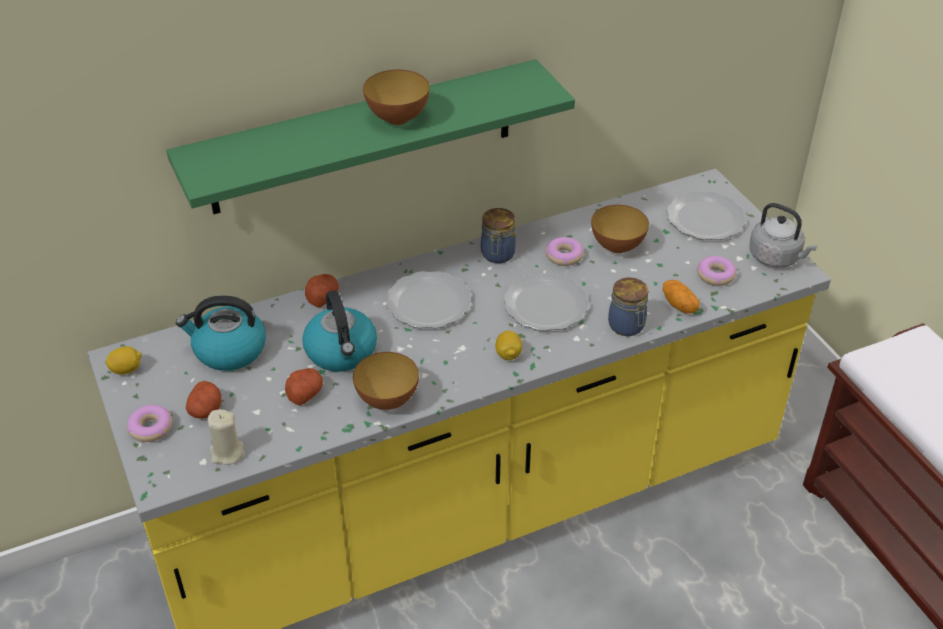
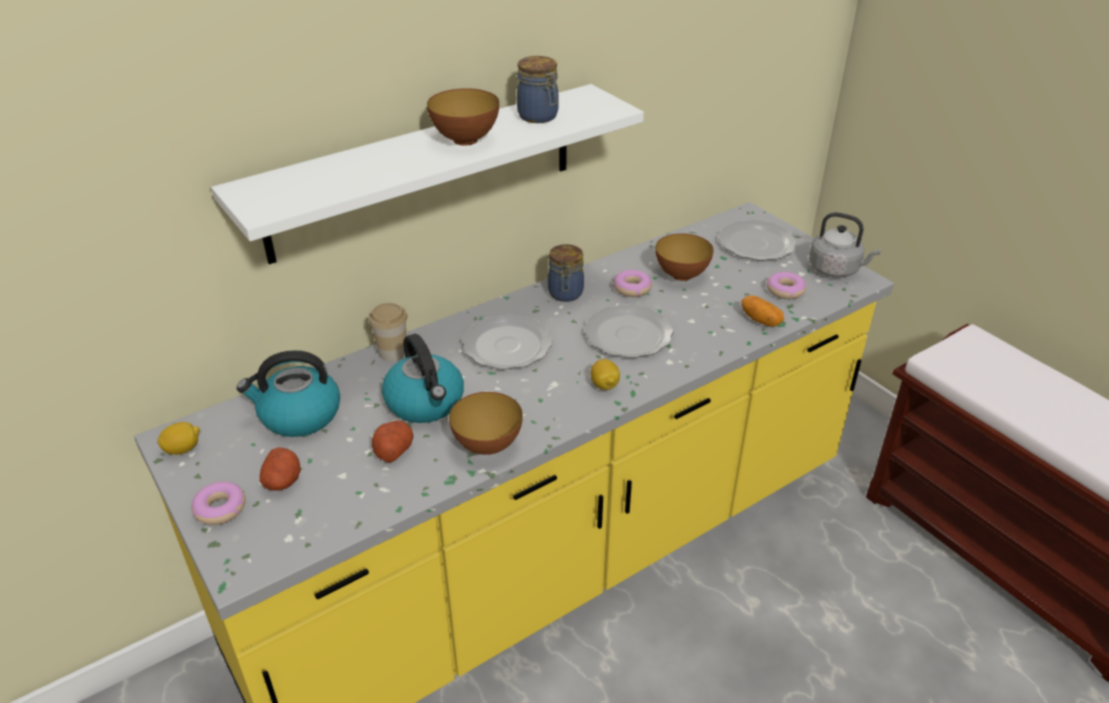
camera: 10 degrees left, 5 degrees down
(227, 453) = (316, 525): beige candle -> none
(322, 297) = (392, 352): potato -> cup
(363, 137) = (424, 172): green shelf -> white shelf
(627, 326) = (716, 345): jar -> jar (539, 117)

